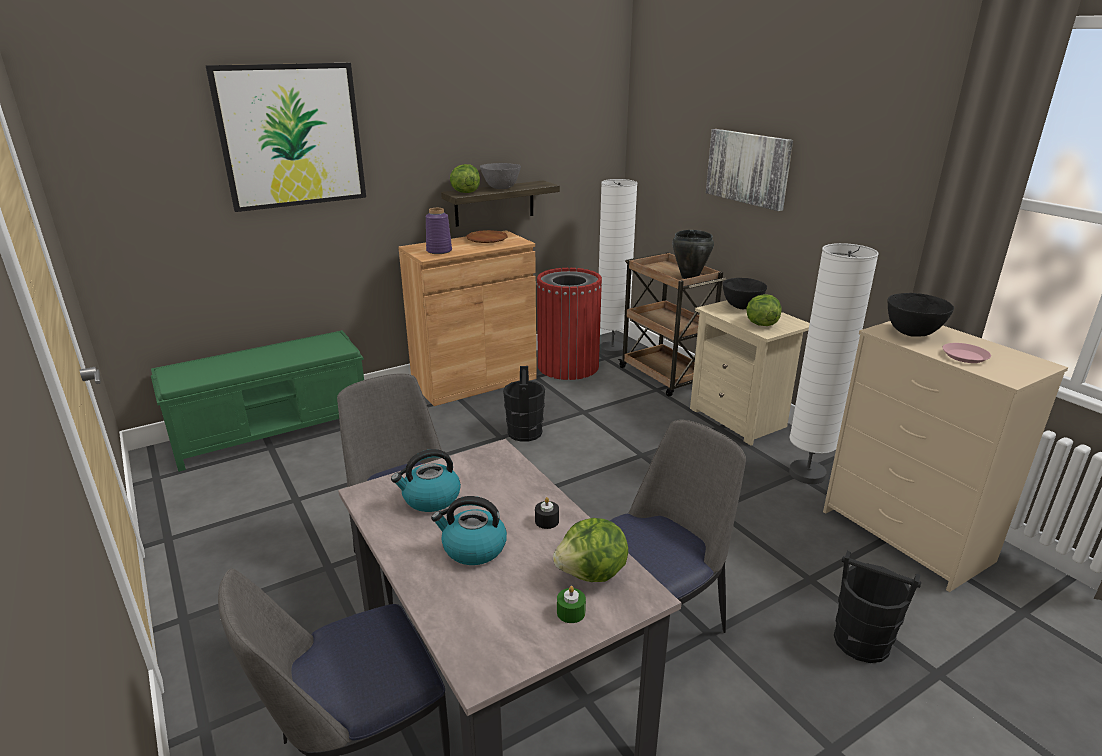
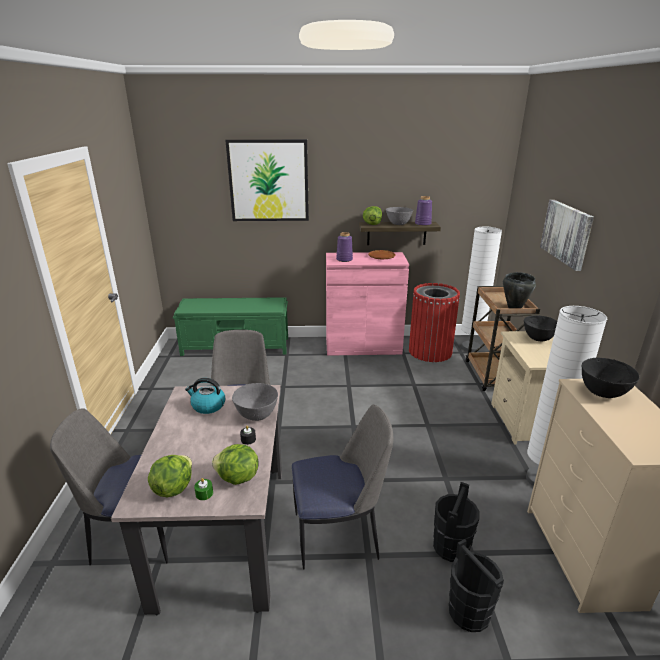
camera: 30 degrees right, 0 degrees up
(473, 548) = (198, 440): kettle -> none
(474, 381) = (363, 346): brown cabinet -> pink cabinet
(521, 486) = (257, 415): none -> grey bowl
(525, 432) = (365, 387): black bucket -> black bucket (451, 546)
(532, 184) = (423, 224): none -> purple vase
(760, 324) = (538, 355): lettuce -> lettuce (173, 488)
(964, 356) = (623, 424): pink plate -> none

